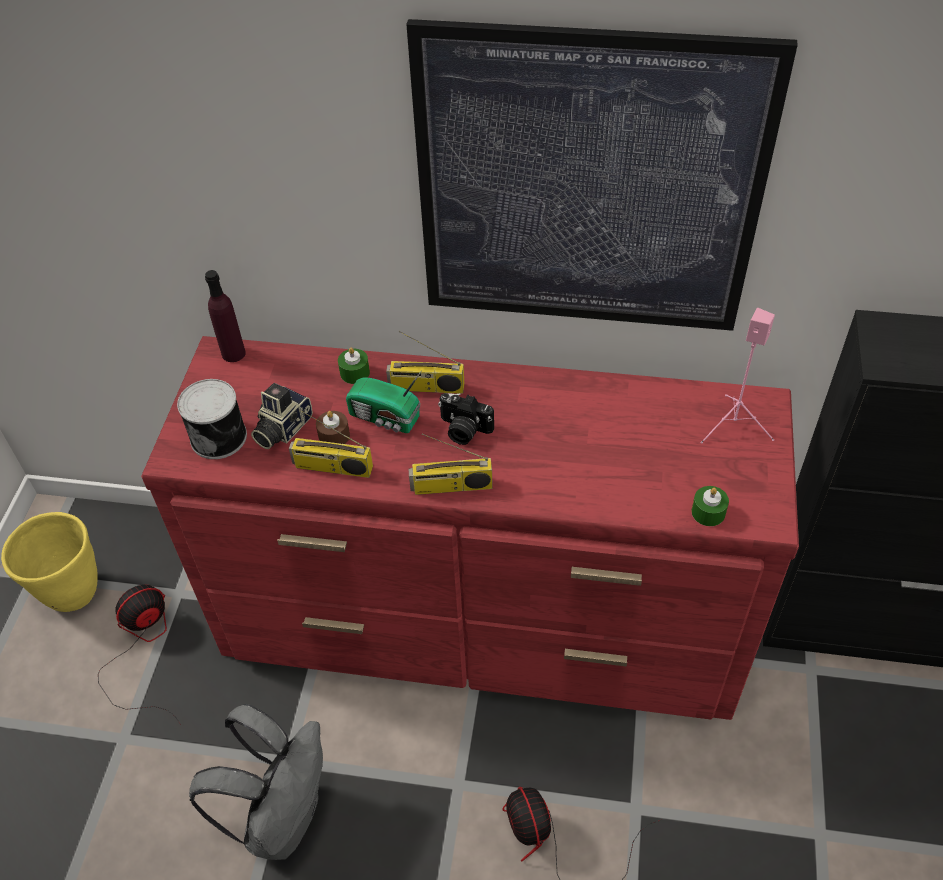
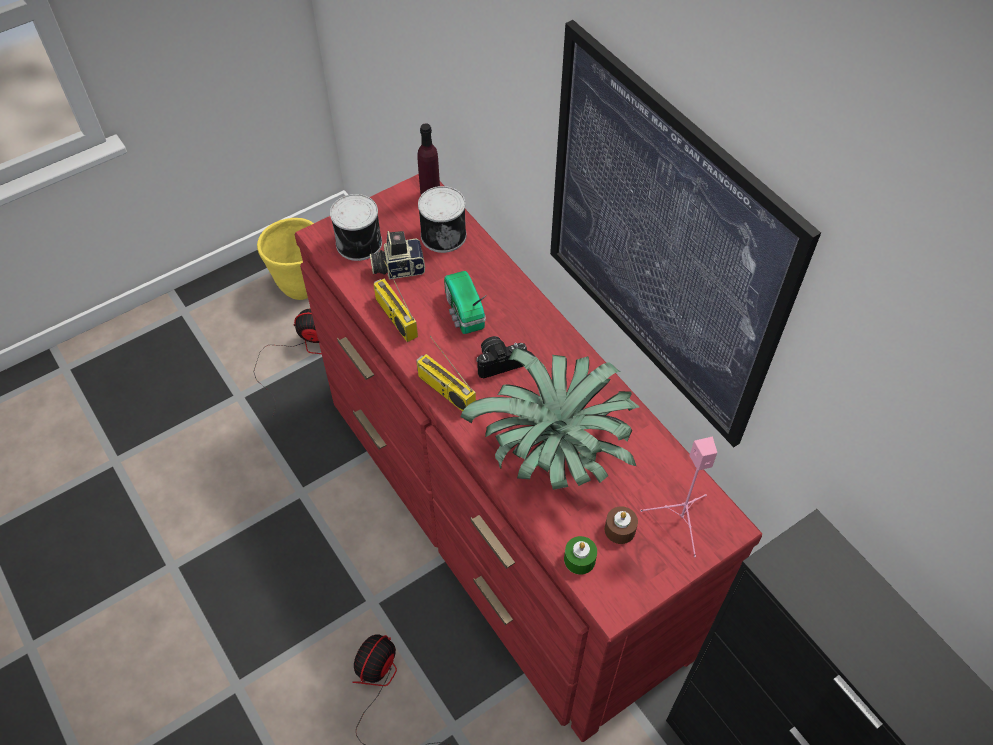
camera: 45 degrees right, 5 degrees up
(282, 816) = (265, 520): grey backpack -> none
(287, 374) = (443, 234): none -> can
(334, 436) = (420, 298): brown candle -> brown candle (620, 529)
(355, 373) = (483, 266): green candle -> none
(426, 387) = (512, 313): radio -> none
(463, 430) = (499, 361): camera -> camera turned 90 degrees clockwise
(589, 453) = (556, 448): none -> potted plant

